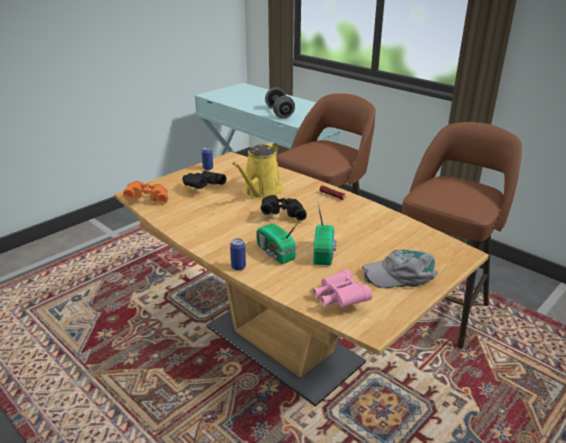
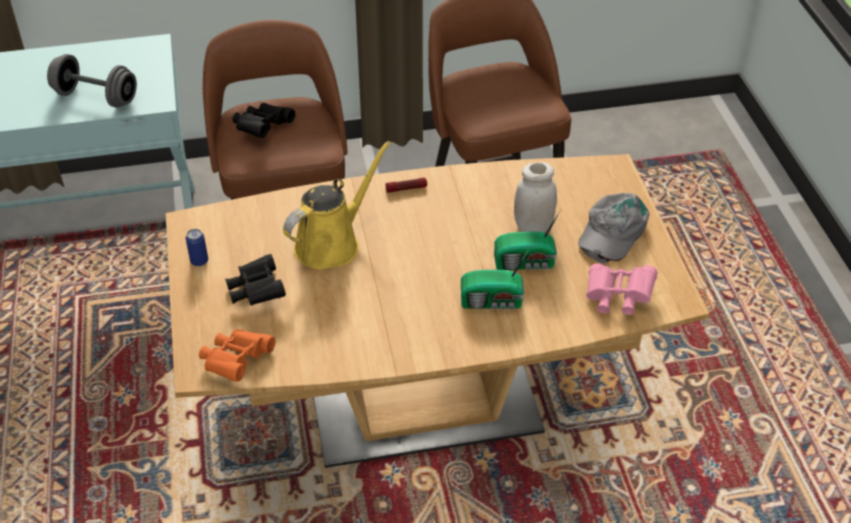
camera: 55 degrees left, 15 degrees up
(238, 267) = (495, 345): can -> none
(261, 192) = (332, 243): yellow watering can -> yellow watering can turned 105 degrees counterclockwise
(283, 215) = (411, 253): black binoculars -> black binoculars (262, 128)
(324, 252) = (526, 263): radio -> radio turned 135 degrees clockwise
(360, 244) = (533, 227): none -> white jar

